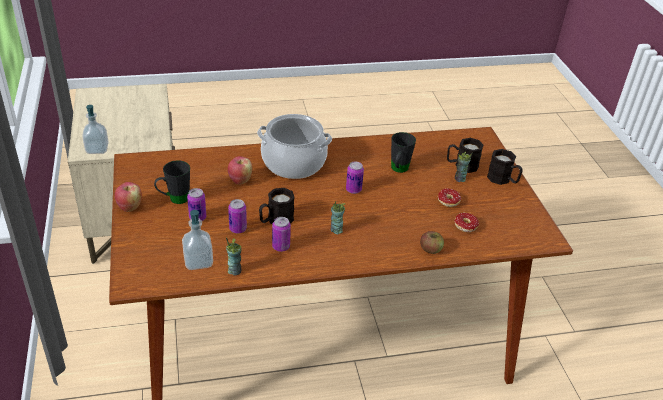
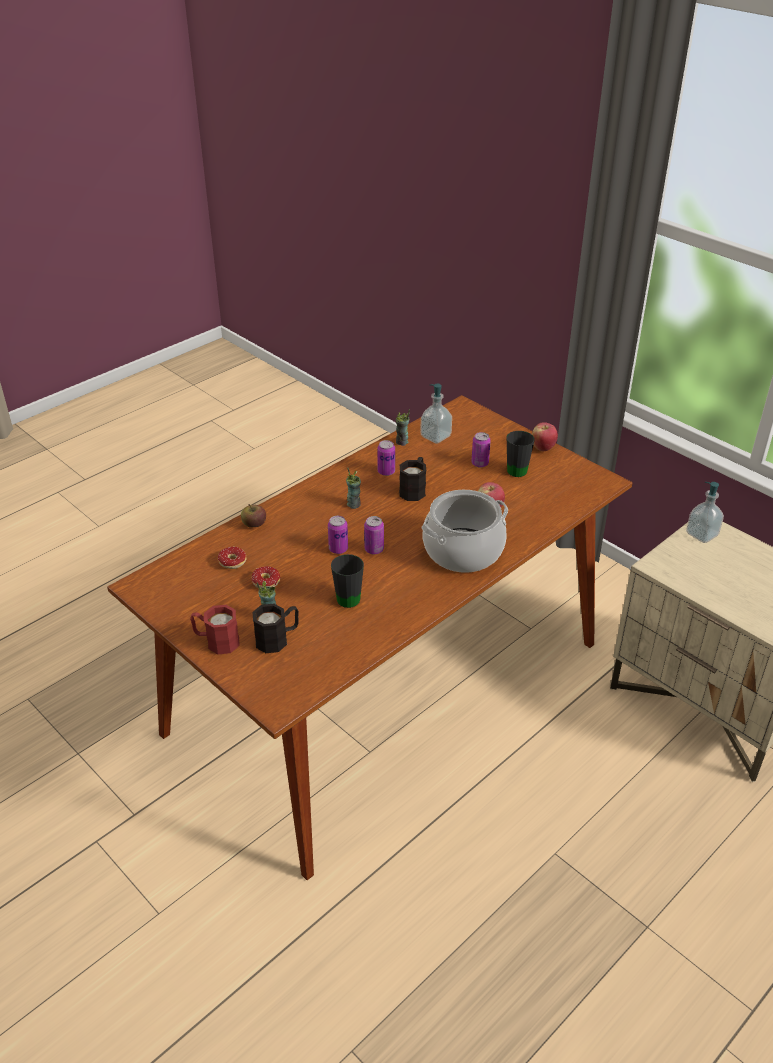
camera: 150 degrees right, 0 degrees up
(238, 229) = (437, 469): can -> can (338, 549)
(503, 180) = (216, 641): black mug -> red mug

